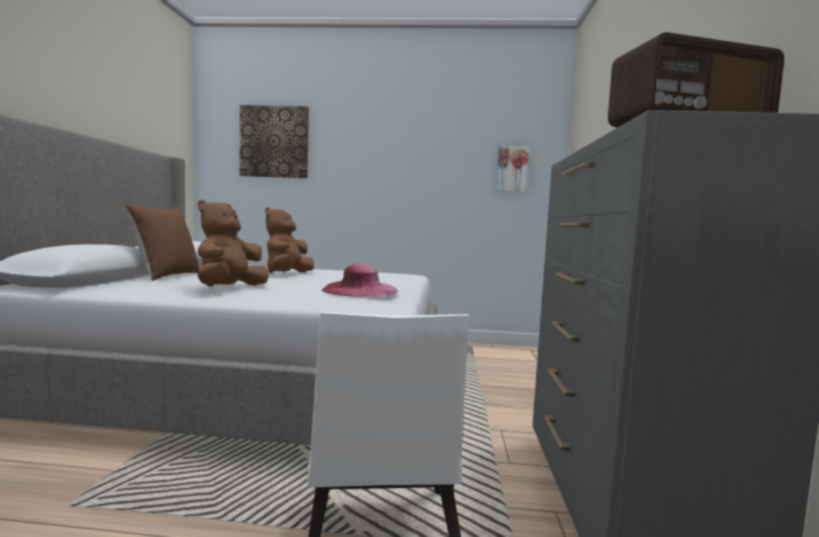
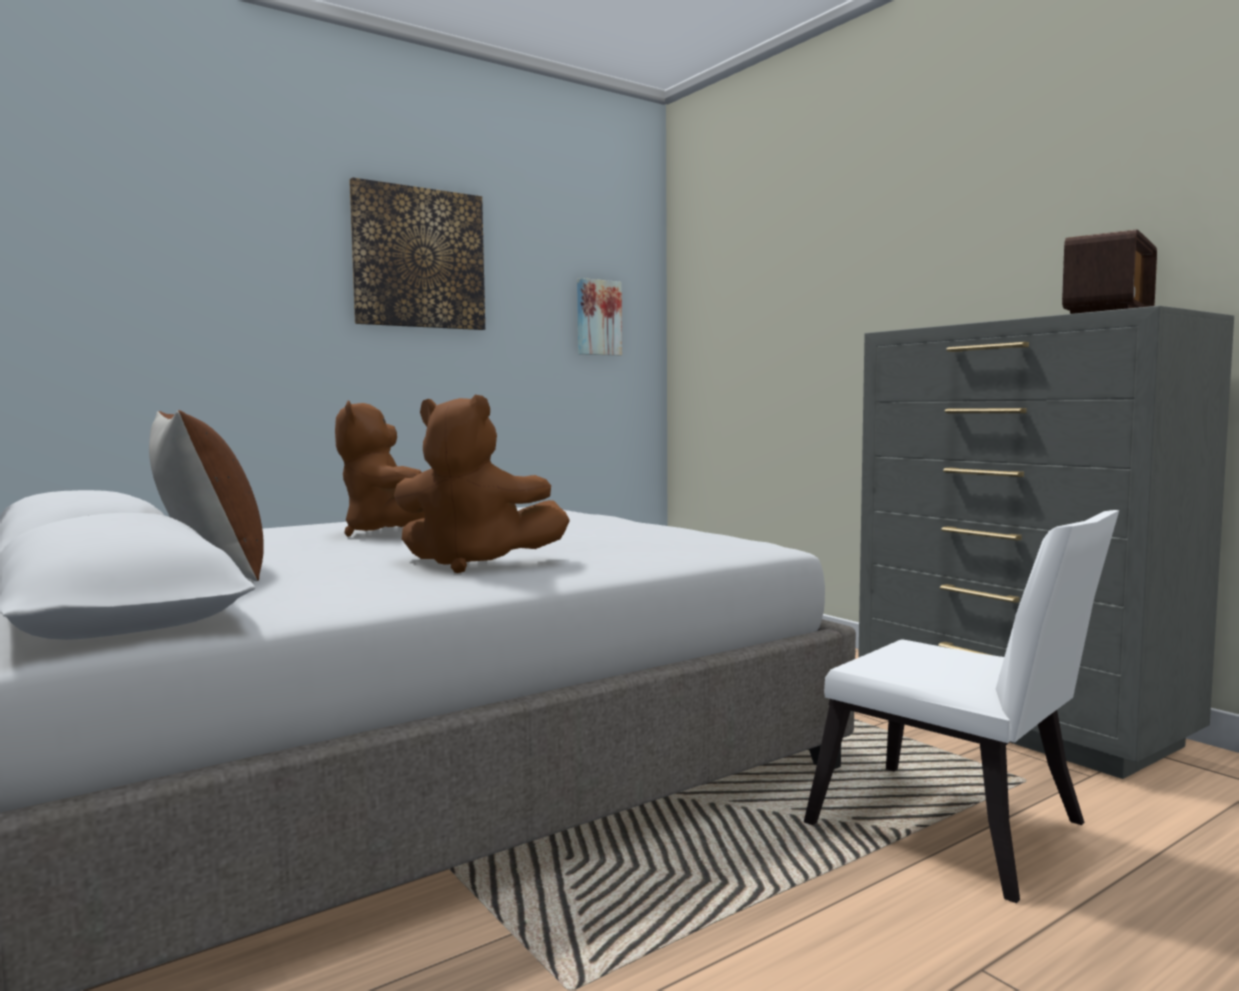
camera: 40 degrees left, 0 degrees up
(229, 288) = (474, 564): brown plush toy -> brown plush toy turned 60 degrees counterclockwise
(274, 142) = (140, 243): picture -> picture (419, 258)
(360, 290) = (656, 532): pink hat -> none

